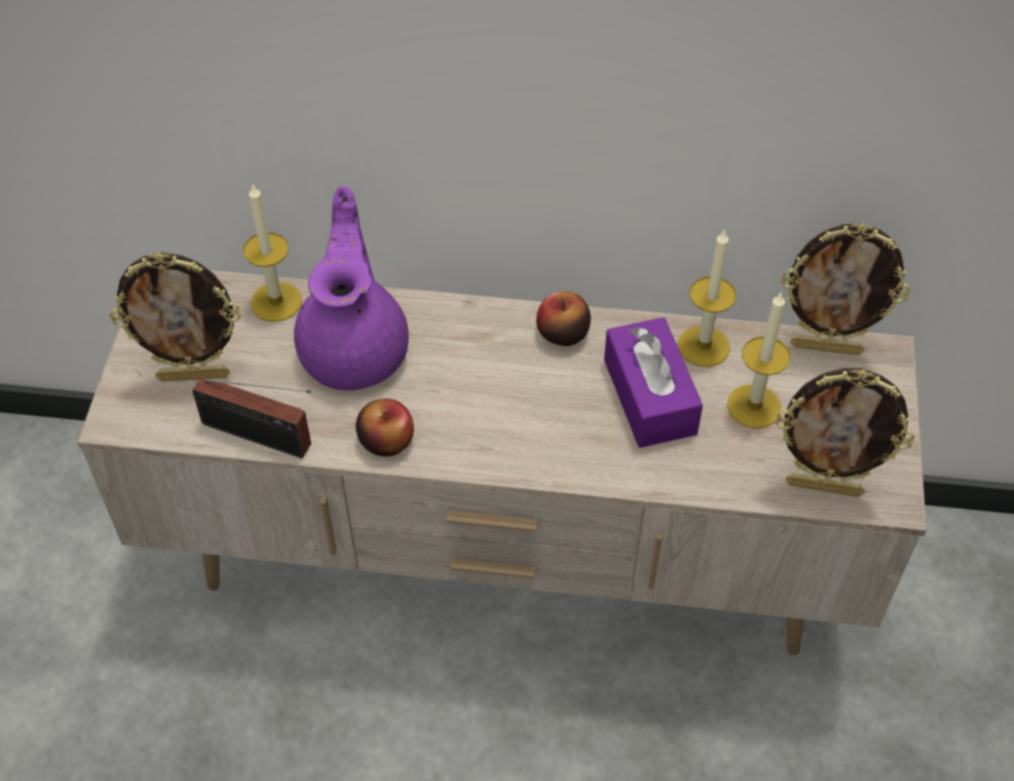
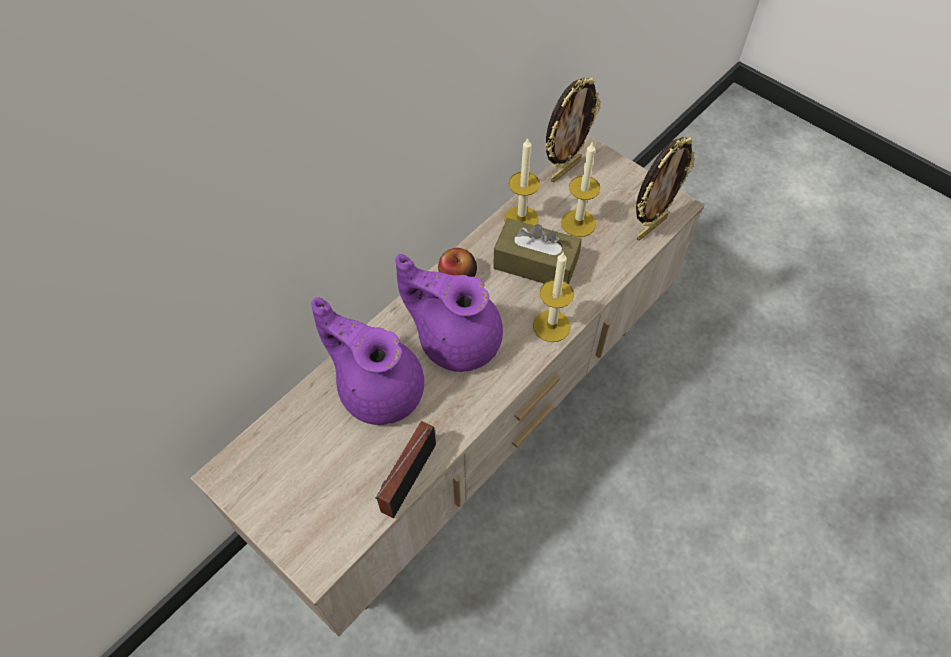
camera: 55 degrees left, 5 degrees up
(194, 375) = (320, 495): picture frame -> none
(262, 437) = (405, 482): radio -> radio turned 150 degrees clockwise
(276, 302) = (301, 412): candle -> candle (551, 326)
(386, 440) = (463, 411): apple -> none
(476, 380) = (456, 339): none -> purple teapot
(649, 396) = (535, 264): purple tissue box -> brown tissue box

